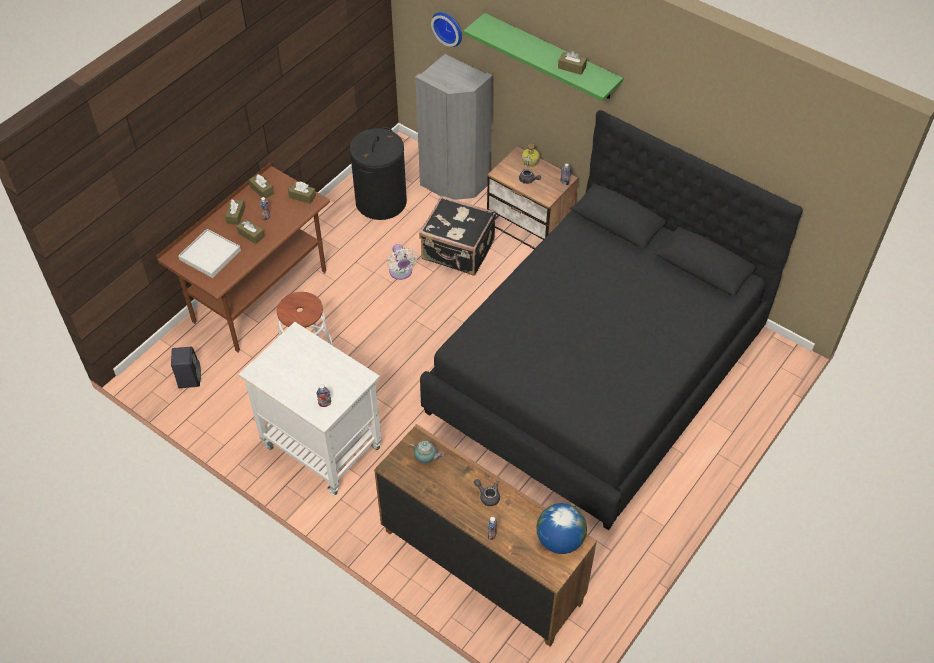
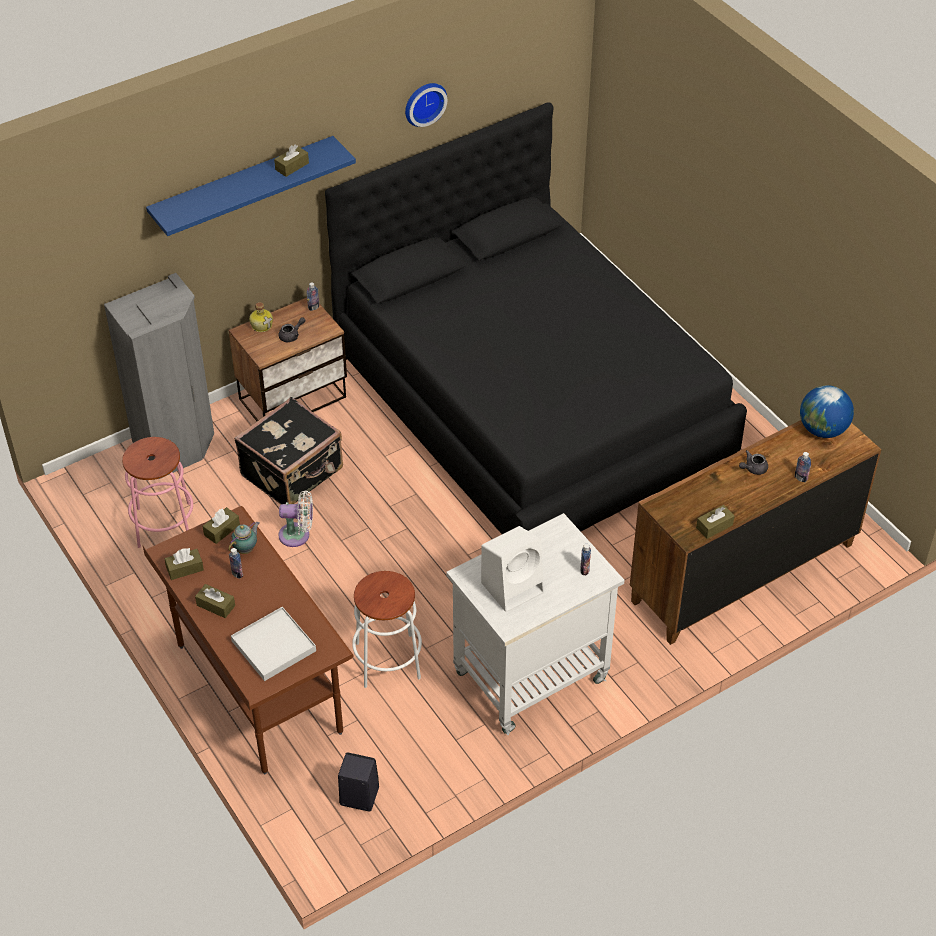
camera: 70 degrees left, 5 degrees down
(251, 235) = (261, 596): brown tissue box -> brown tissue box (714, 526)
(293, 364) = (513, 586): none -> white speaker
(381, 201) = (164, 524): black laundry basket -> pink stool
(426, 460) = (690, 505): teapot -> teapot (246, 549)
(448, 27) = (98, 268): wall clock -> wall clock (423, 102)
(551, 57) = (243, 186): green shelf -> blue shelf

